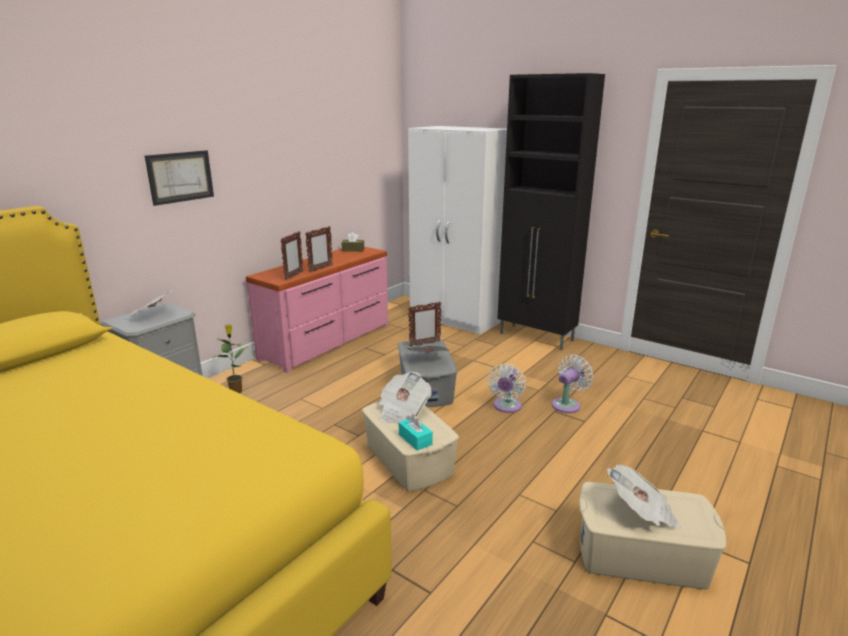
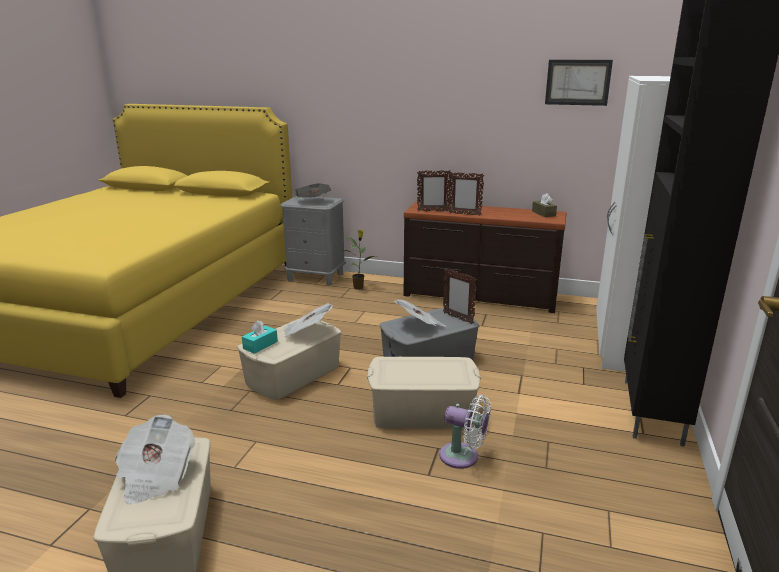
camera: 70 degrees right, 0 degrees up
(180, 177) = (372, 103): picture -> picture (577, 82)
(328, 342) = (479, 296): pink dresser -> brown dresser
(506, 407) = (422, 412): white fan -> beige storage box

